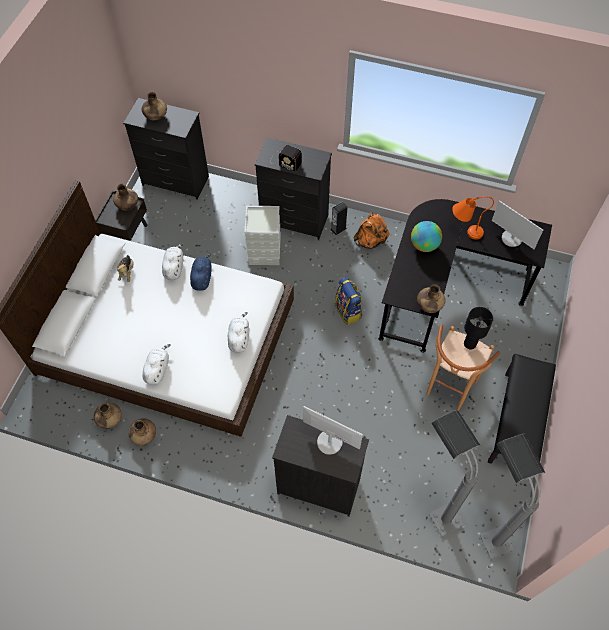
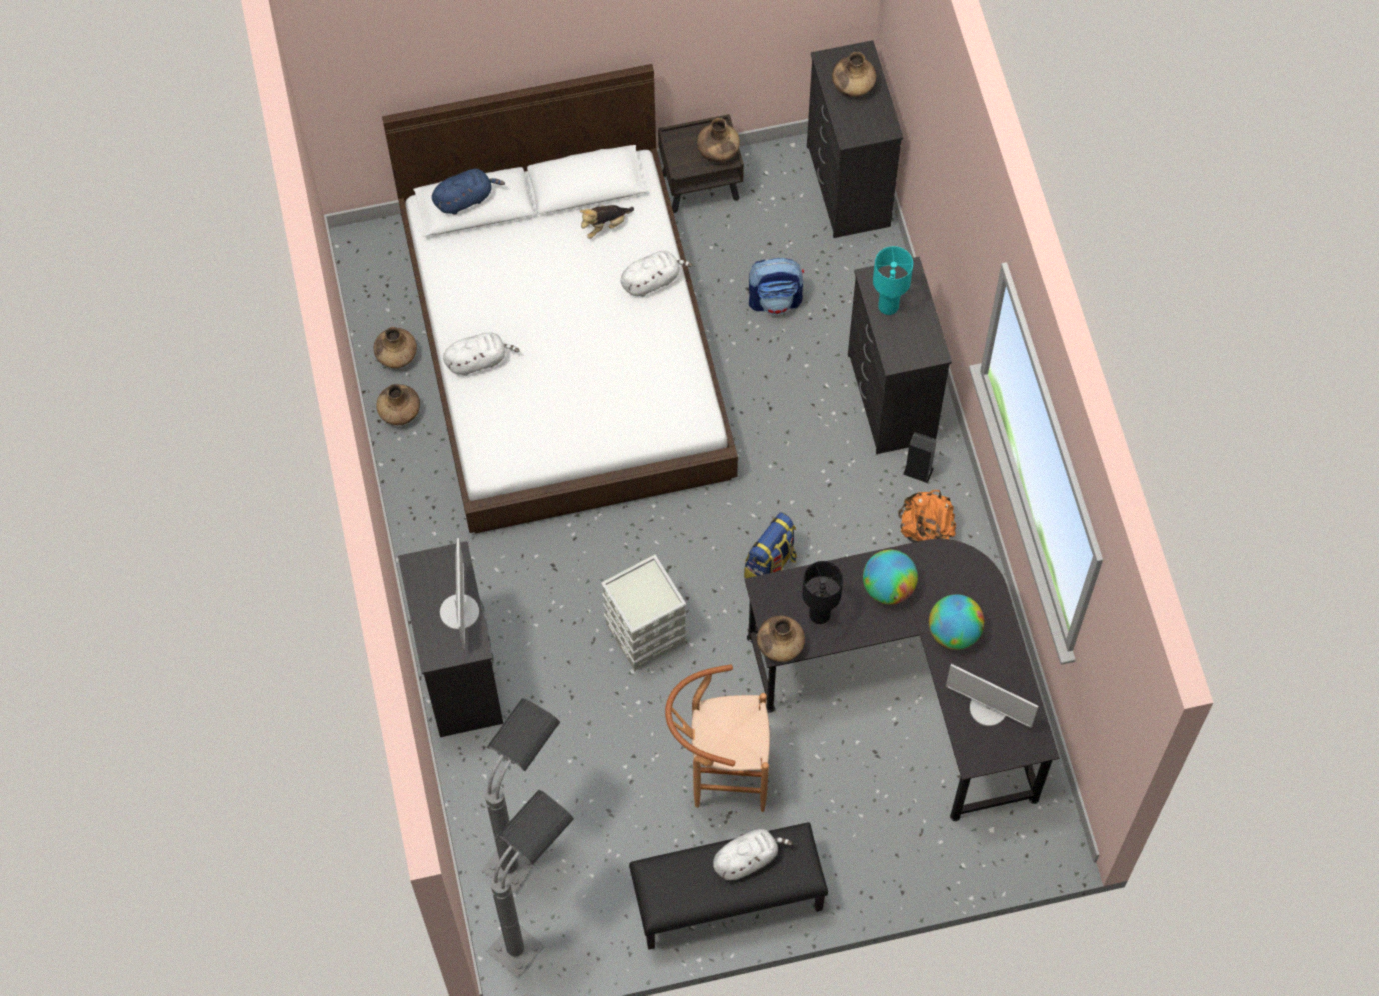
camera: 60 degrees right, 5 degrees up
(202, 278) = (659, 327): blue plush toy -> blue plush toy (465, 199)
(211, 237) = (775, 300): none -> backpack
(239, 338) = (592, 433): white plush toy -> white plush toy (747, 859)
(264, 252) = (800, 389): grey storage box -> grey storage box (645, 632)
(284, 161) = (889, 306): radio -> turquoise table lamp
(464, 231) = (954, 632): orange table lamp -> globe
(470, 343) = (754, 734): black table lamp -> black table lamp (820, 615)
(512, 238) = (988, 708): monitor -> monitor turned 75 degrees counterclockwise

